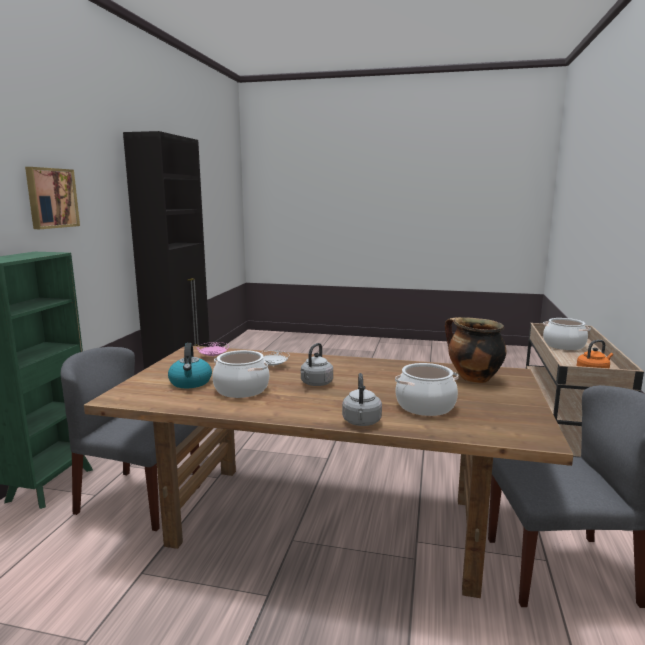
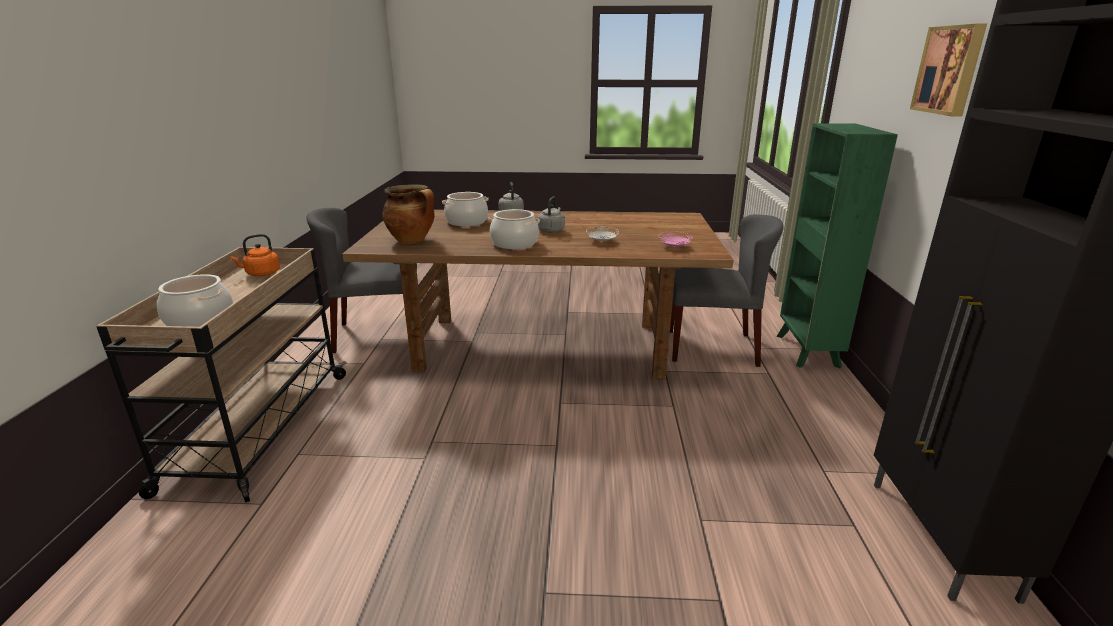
camera: 170 degrees right, 10 degrees up
(190, 382) = (653, 226): kettle -> none
(242, 389) = (606, 224): cooking pot -> cooking pot (514, 243)

